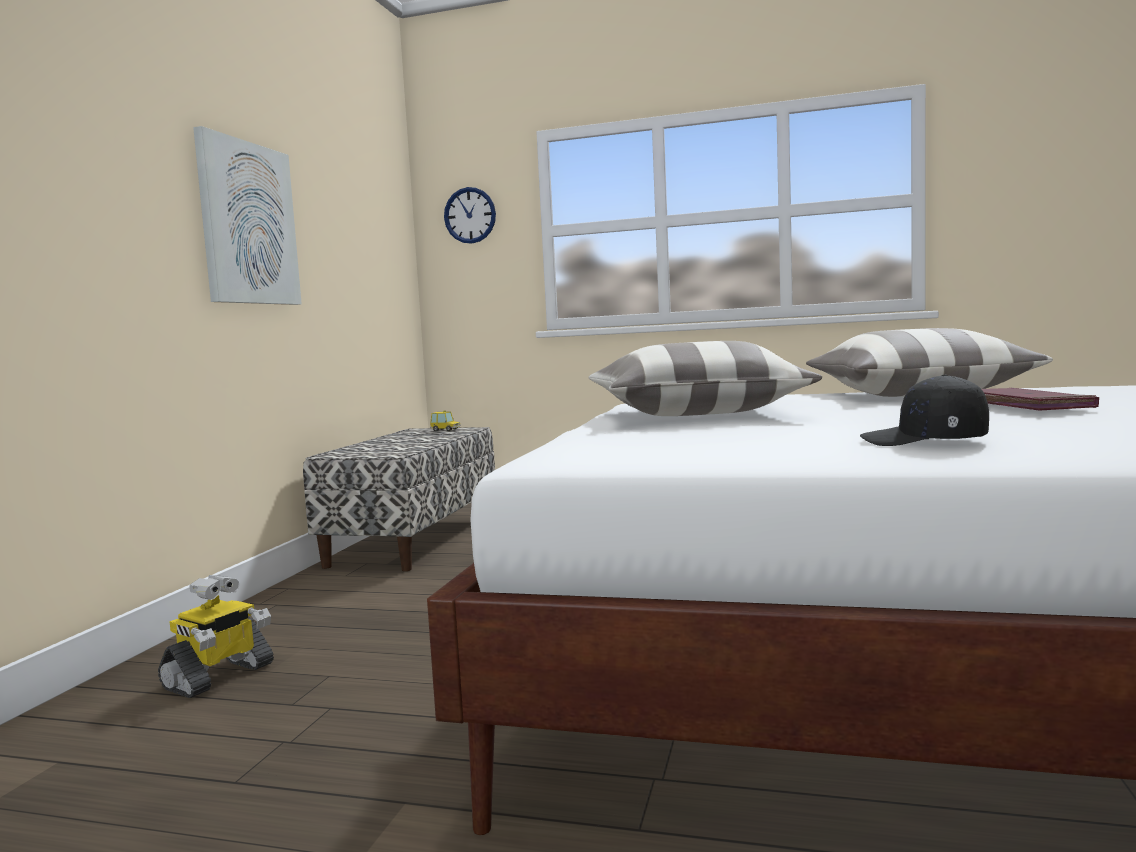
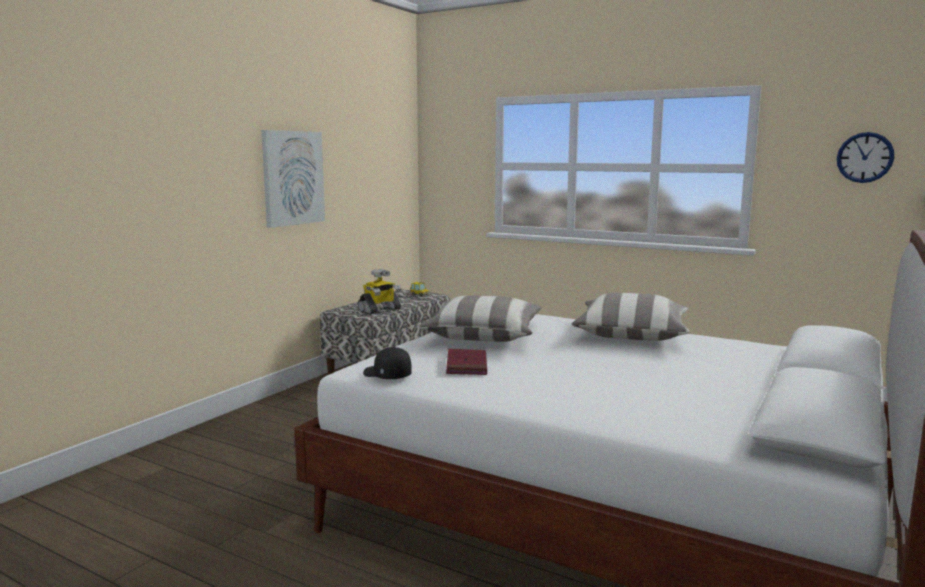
camera: 15 degrees right, 5 degrees up
(219, 677) = (247, 436): toy robot -> toy robot (379, 310)
(470, 215) = (452, 150): wall clock -> wall clock (865, 157)
(924, 441) = (523, 389): black cap -> black cap (386, 375)
(1025, 405) = (643, 363): red book -> red book (466, 365)

